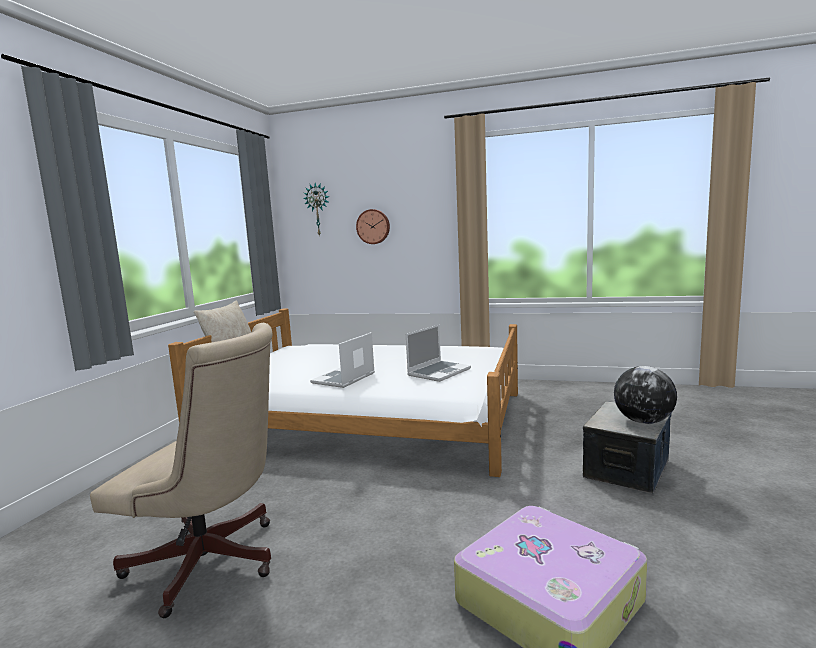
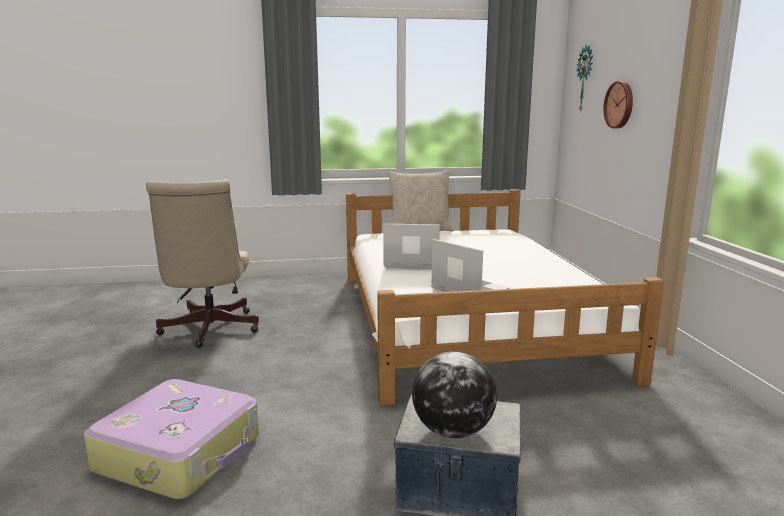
camera: 65 degrees right, 5 degrees up
(439, 372) = (468, 289): laptop -> laptop turned 150 degrees counterclockwise

